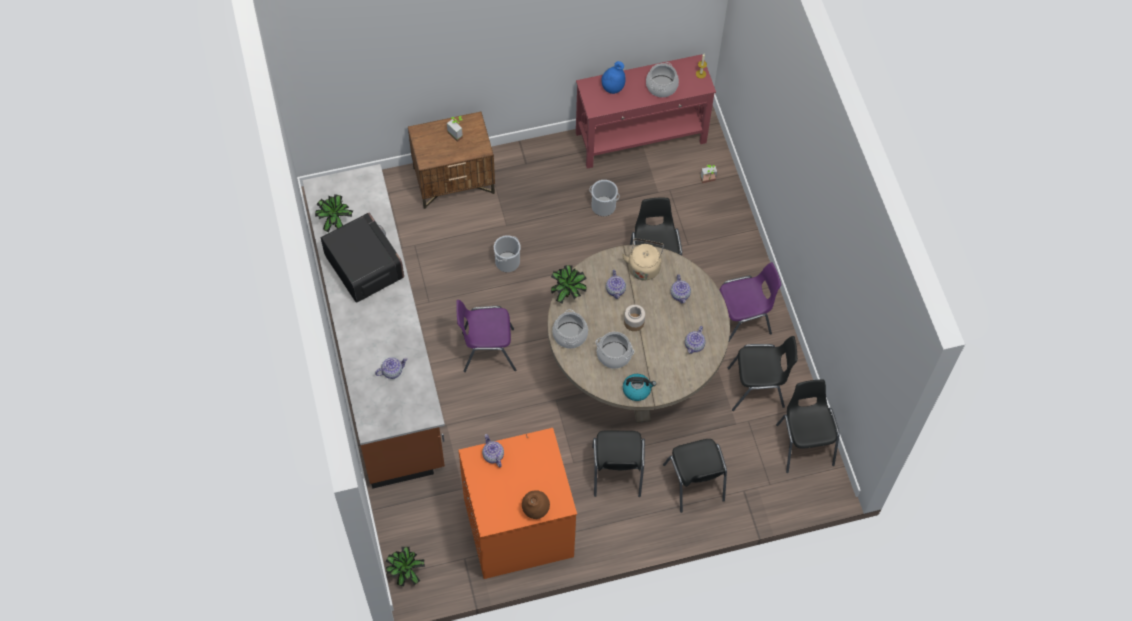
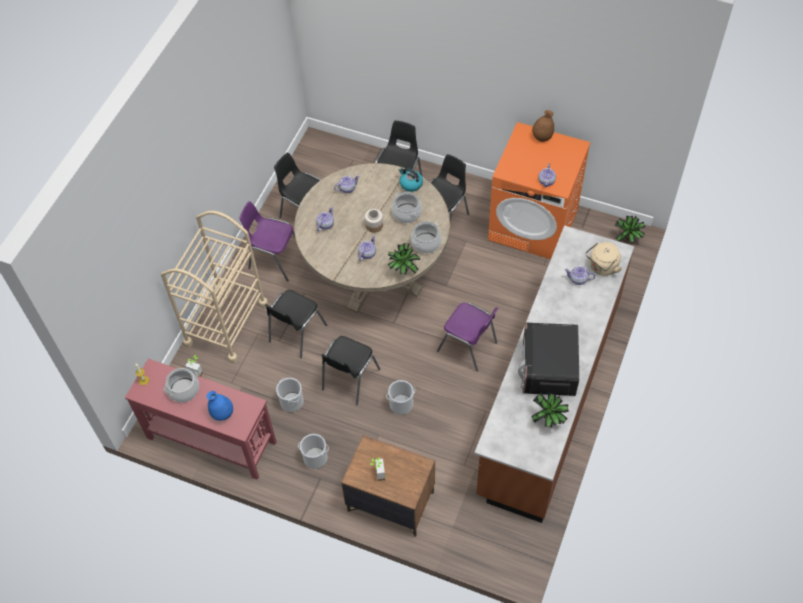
camera: 140 degrees left, 5 degrees down
(543, 176) = (315, 458): none -> bucket
(644, 266) = (332, 257): beige kettle -> beige kettle (602, 267)
(724, 234) = (226, 324): none -> beige cart
(804, 443) = (309, 168): black chair -> black chair (349, 380)

